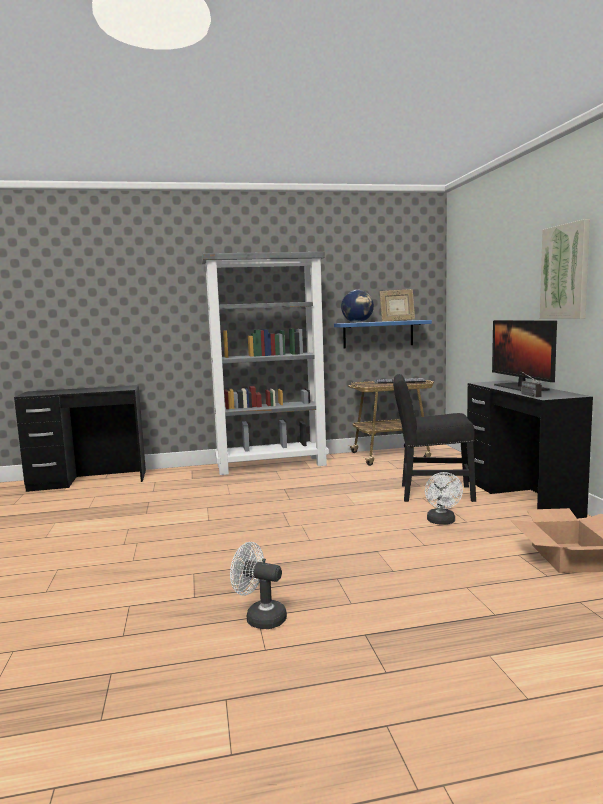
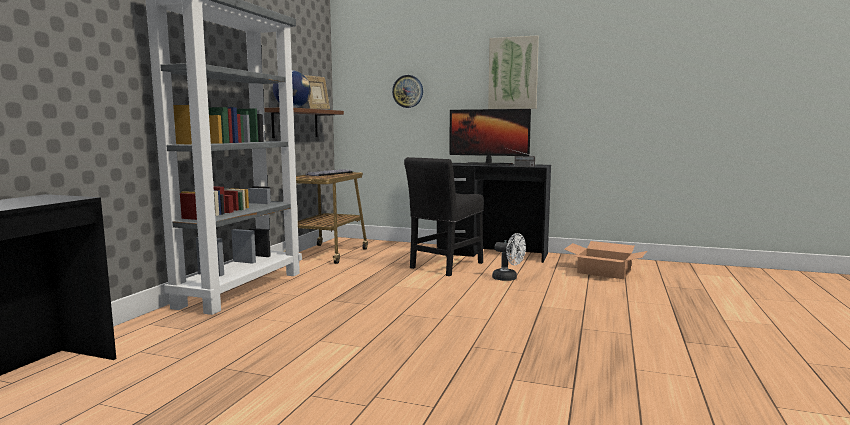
camera: 60 degrees left, 0 degrees up
(260, 618) = (638, 368): white fan -> none
(378, 334) = (295, 123): blue shelf -> brown shelf
(487, 297) = (408, 91): none -> wall clock

